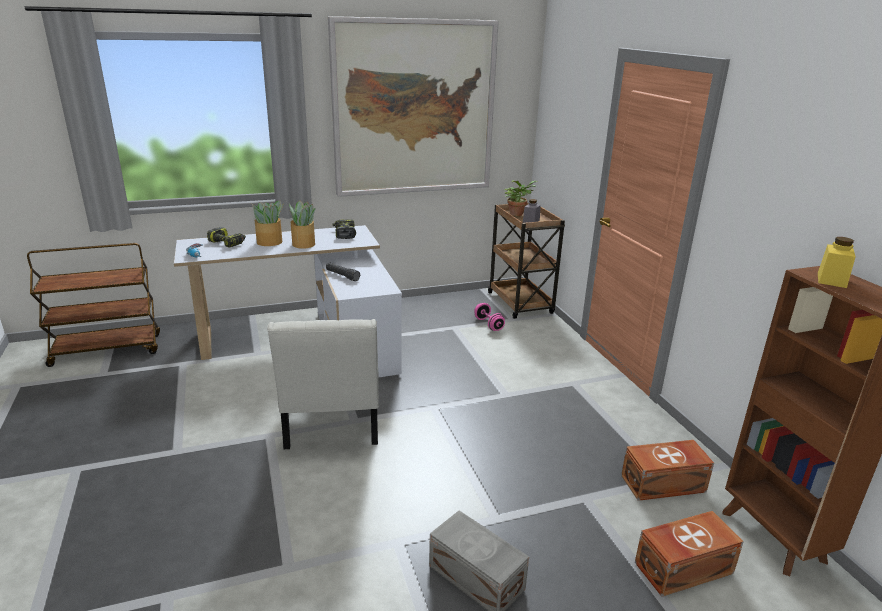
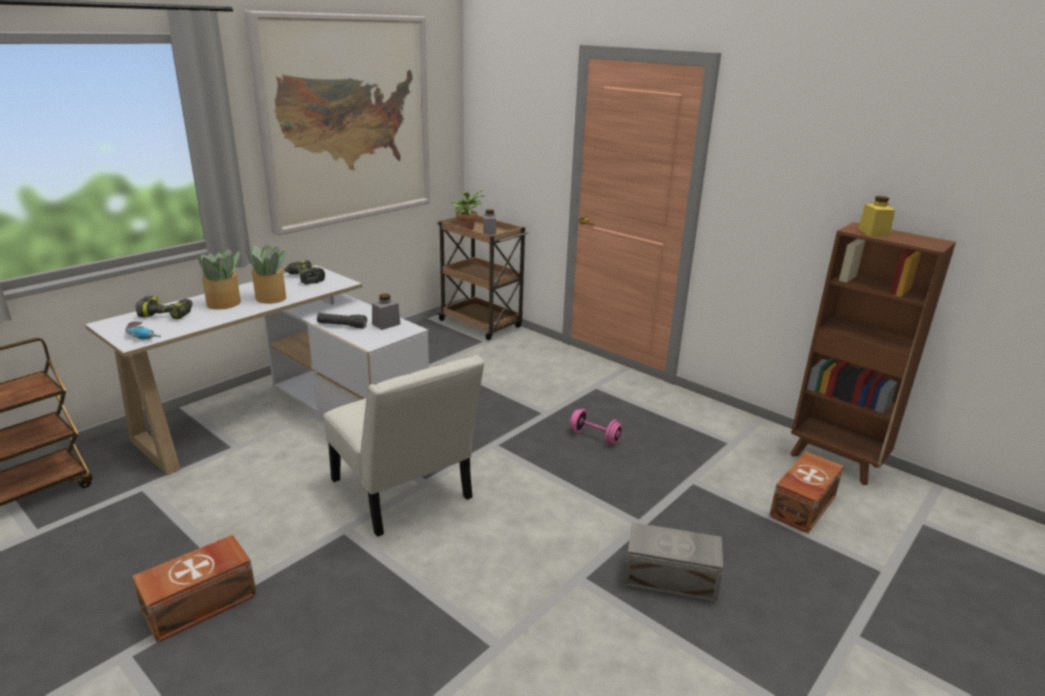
camera: 30 degrees left, 0 degrees up
(375, 282) = (386, 324): none -> grey jar
(488, 324) = (470, 351): pink dumbbell -> pink dumbbell (595, 437)
(664, 484) = (736, 447): brown storage box -> brown storage box (202, 604)

